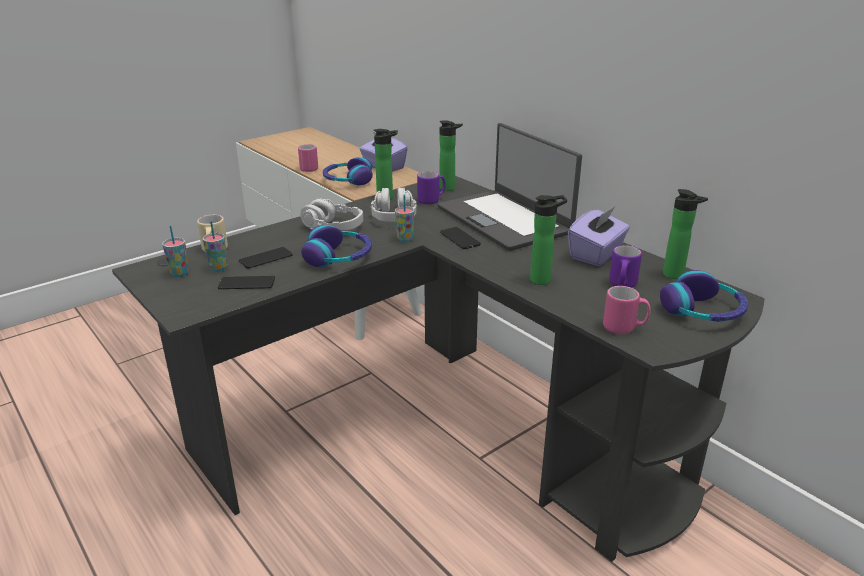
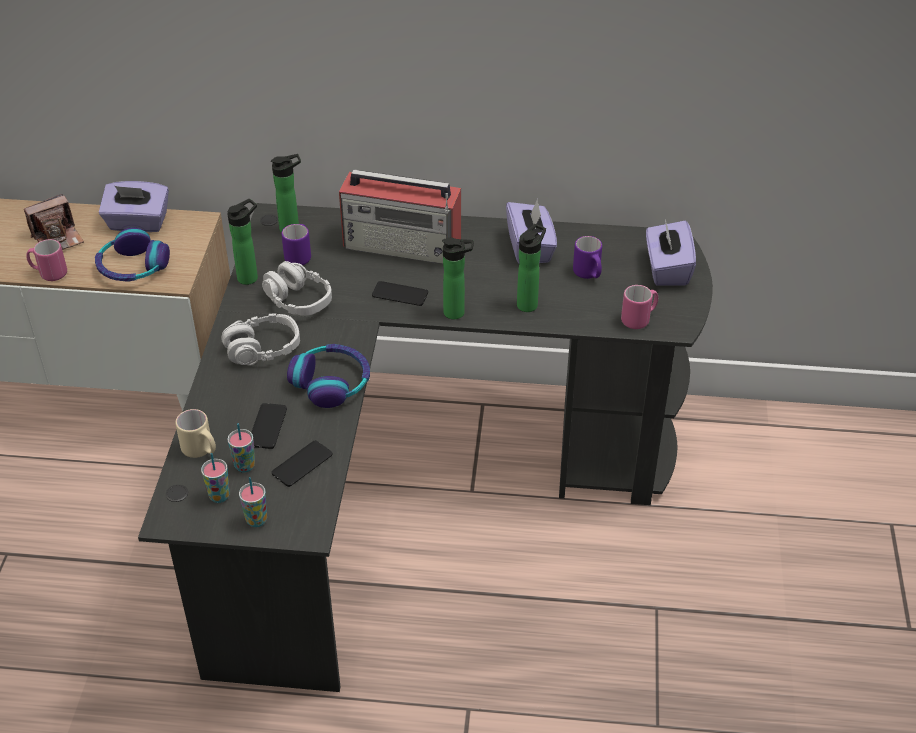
camera: 45 degrees left, 15 degrees up
(336, 159) = (58, 238): none -> camera
(405, 239) = (354, 324): cup -> cup (256, 520)
(504, 219) = (403, 245): laptop -> radio
(676, 276) = (611, 240): bottle -> bottle (457, 313)
(703, 311) = (667, 269): headphones -> purple tissue box

